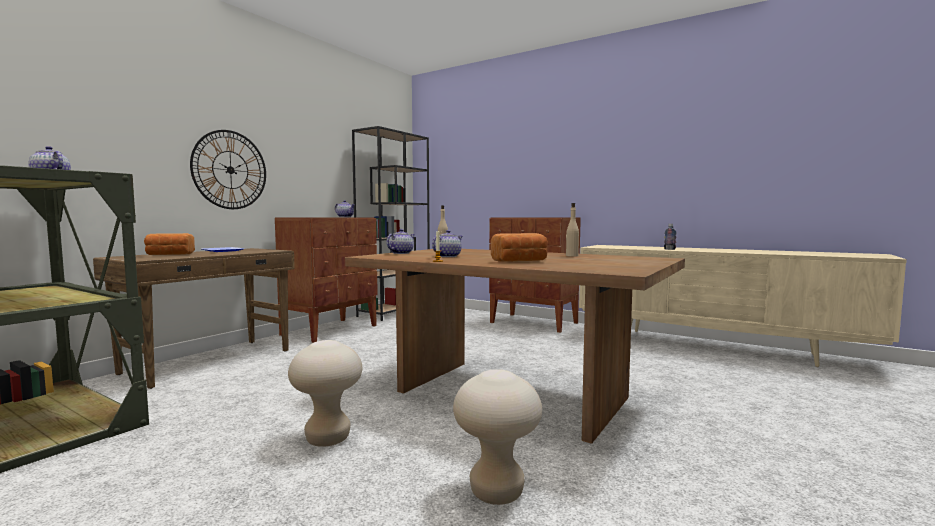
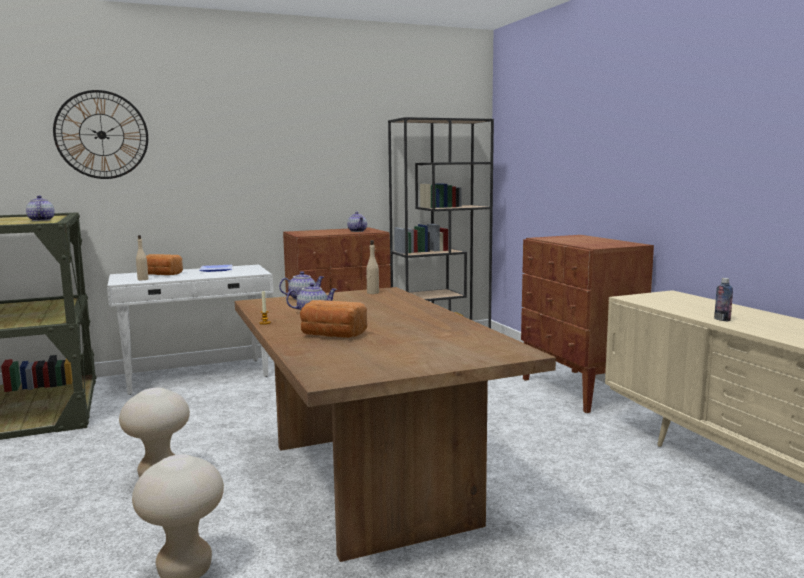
camera: 35 degrees right, 5 degrees up
(209, 361) = (198, 376): brown console table -> white console table
(230, 170) = (235, 185): wall clock -> wall clock (101, 135)
(571, 256) = (439, 329): beige bottle -> beige bottle (143, 279)

